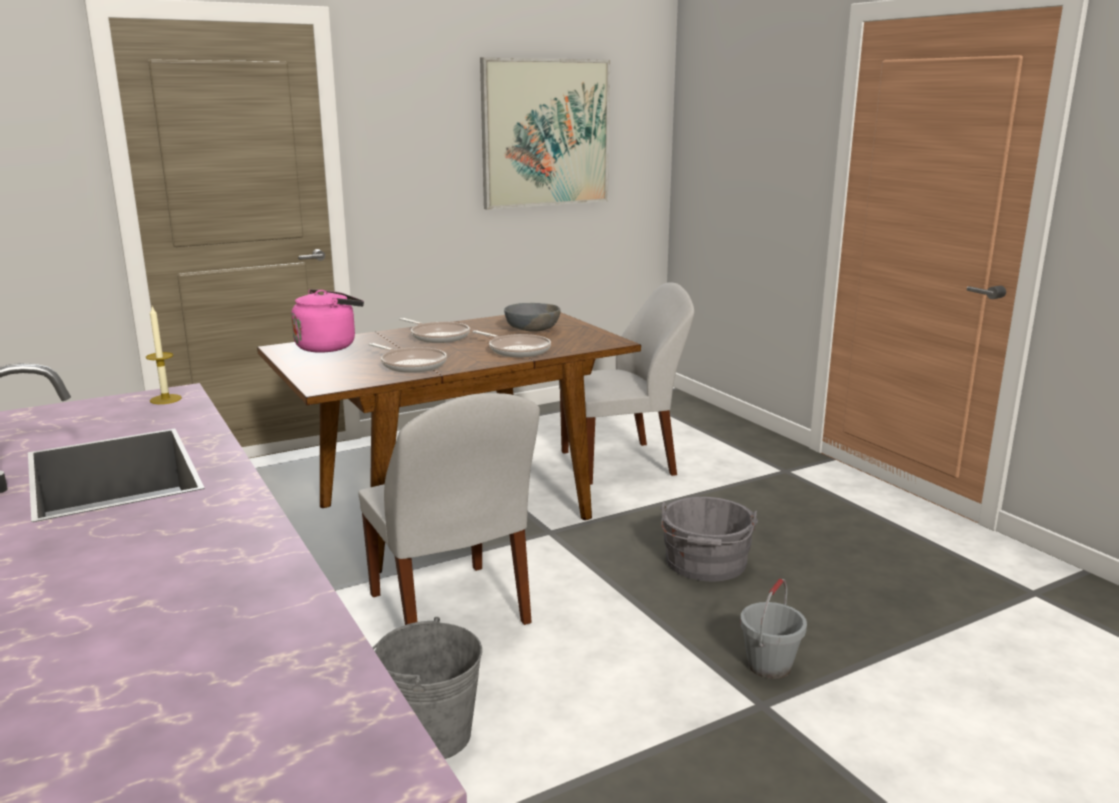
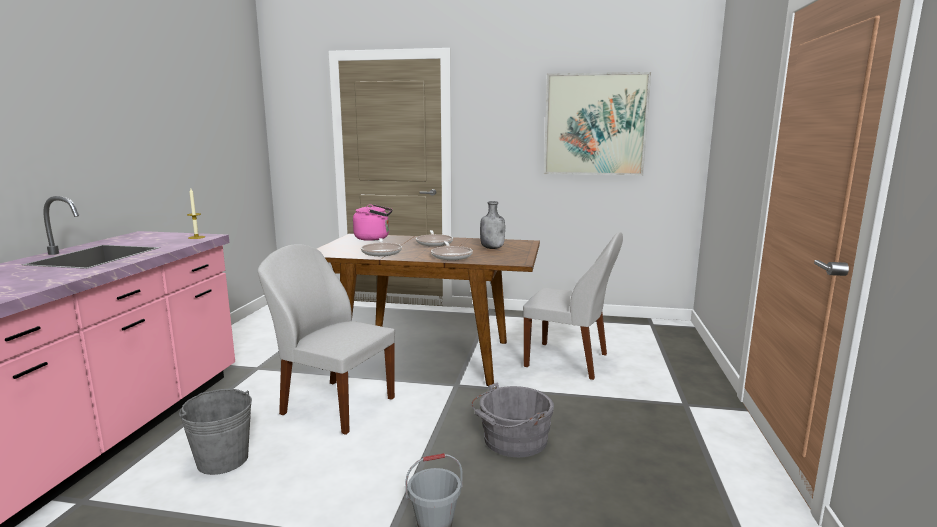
camera: 40 degrees right, 5 degrees down
(450, 612) = (336, 405): white chair -> white chair turned 105 degrees clockwise
(532, 329) = (492, 248): grey bowl -> grey bottle

